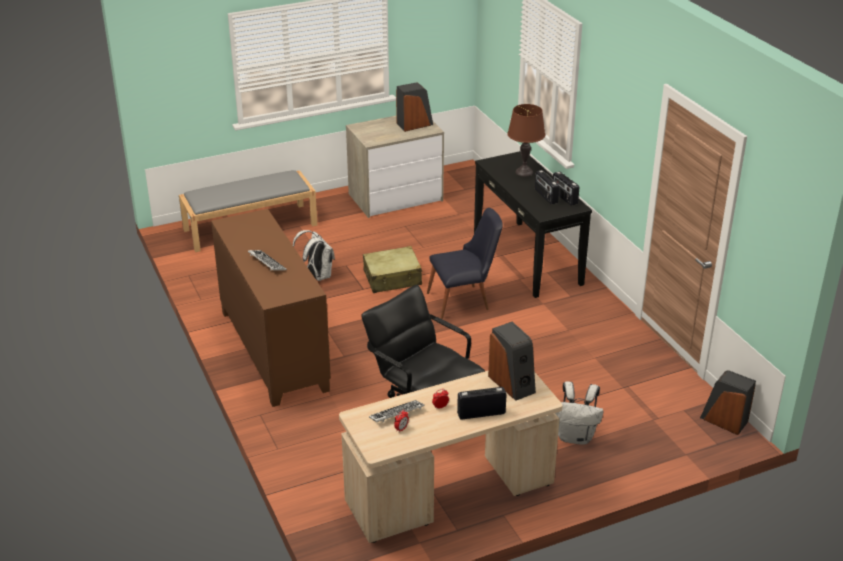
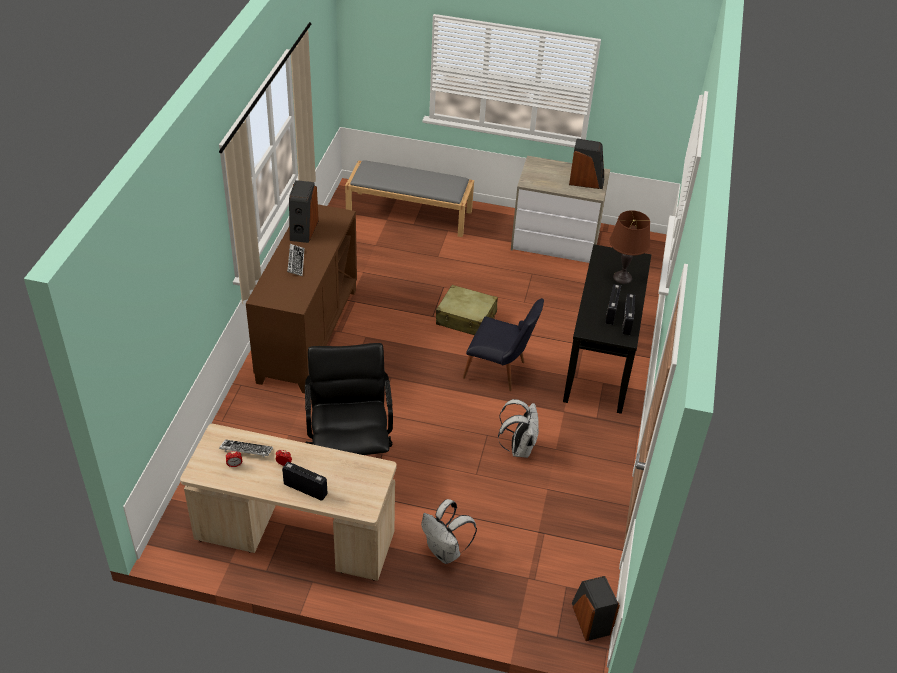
camera: 35 degrees right, 10 degrees up
(317, 276) = (410, 285): white backpack -> white backpack (519, 447)
(512, 383) = (361, 477): speaker -> speaker (303, 230)

